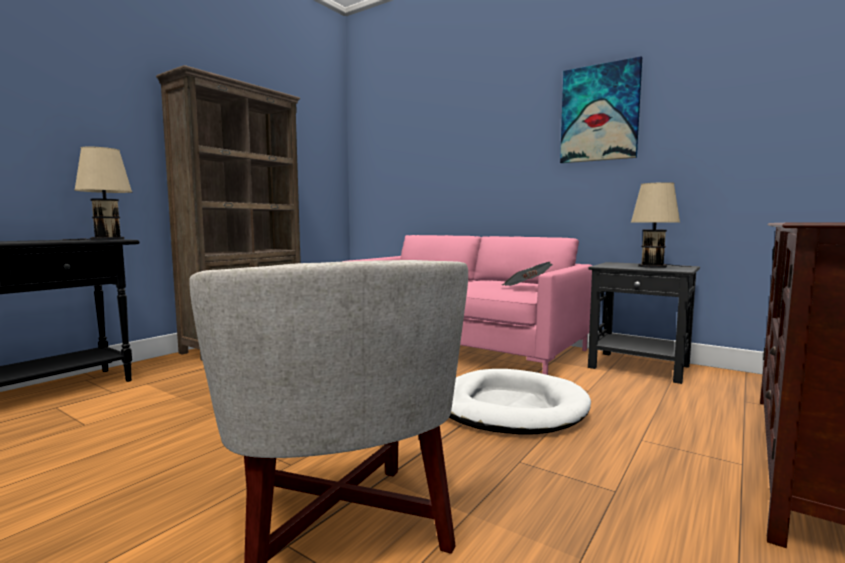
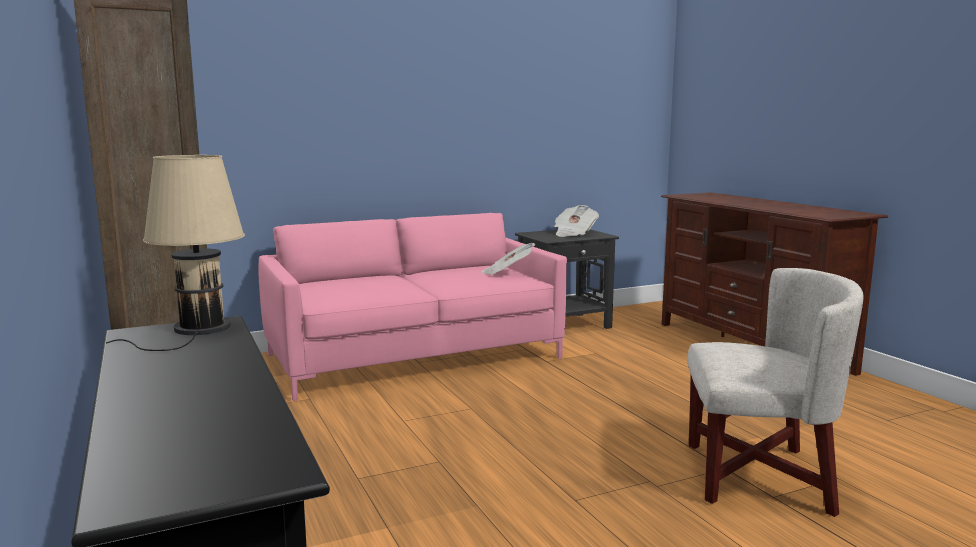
camera: 60 degrees left, 5 degrees up
(509, 408) = (605, 384): white dog bed -> none
(599, 113) = (498, 81): picture -> none
(654, 266) = (574, 234): beige table lamp -> newspaper

